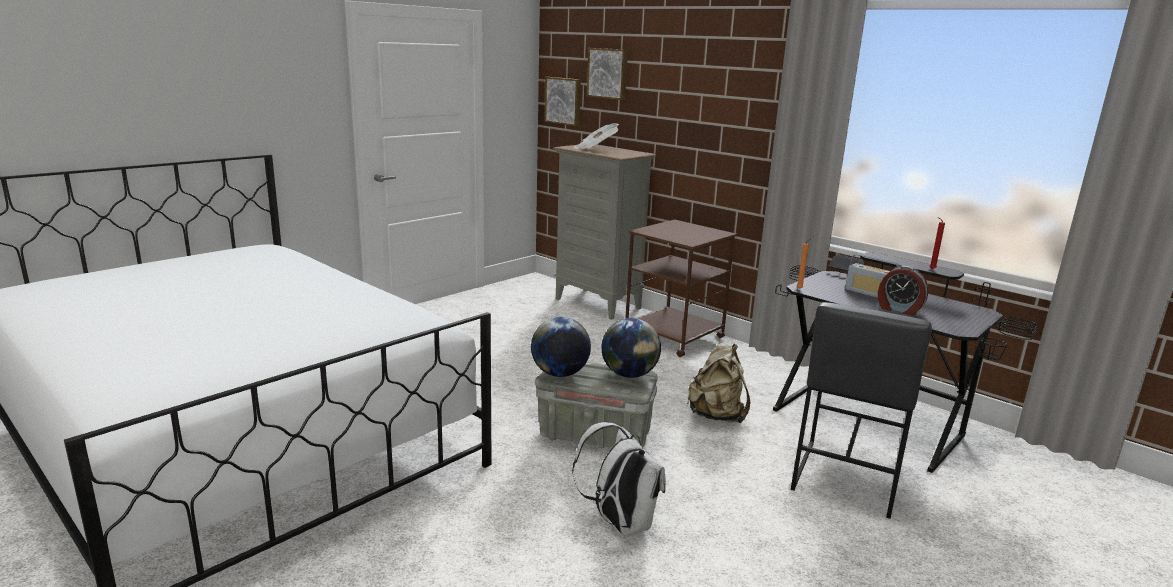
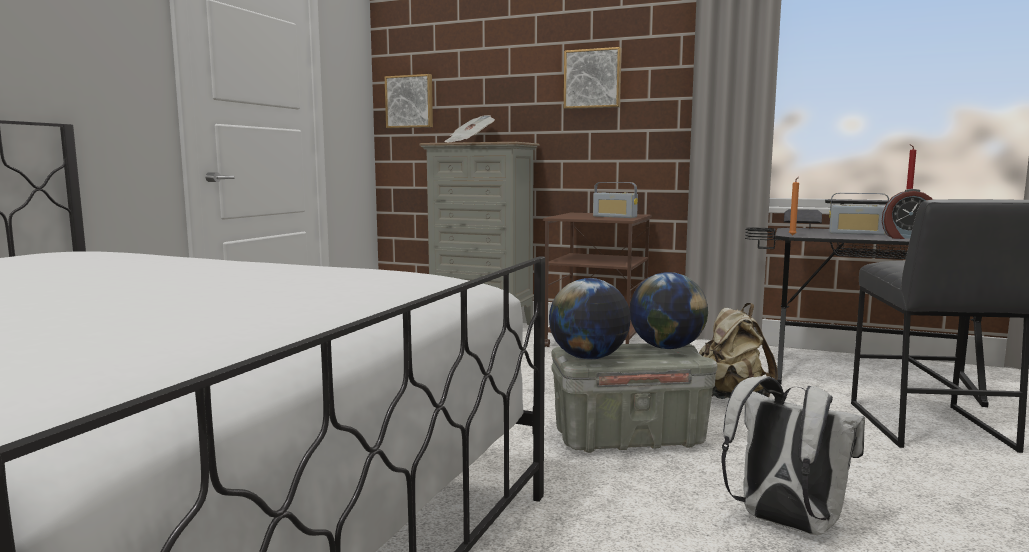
camera: 20 degrees left, 10 degrees down
(608, 73) = (468, 63): picture -> picture (592, 79)
(692, 236) = (614, 217): none -> radio

